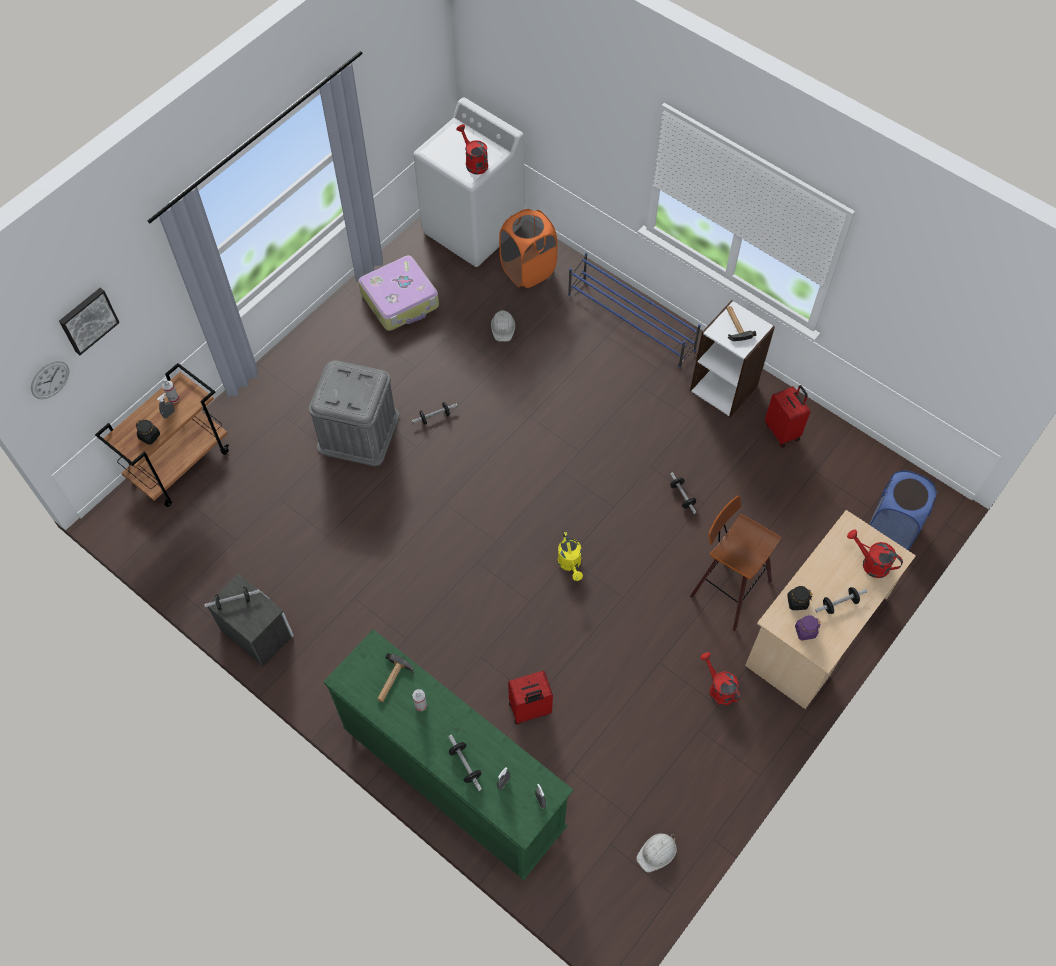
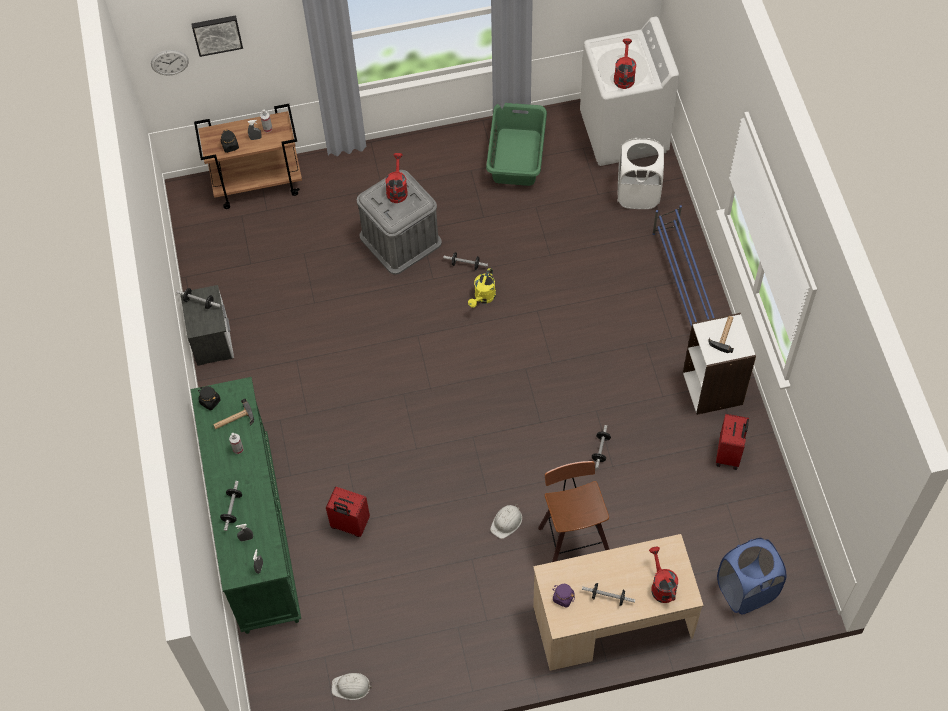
camera: 40 degrees right, 0 degrees up
(401, 300) = (517, 156): suitcase -> green laundry basket
(503, 327) = (577, 227): white hard hat -> white hard hat (507, 522)
(528, 270) = (638, 193): orange laundry basket -> white laundry basket
(570, 564) = (469, 442): yellow watering can -> yellow watering can (483, 298)
(718, 688) = (498, 609): red watering can -> red watering can (397, 189)
(797, 602) = (577, 573): black jar -> black jar (210, 401)

